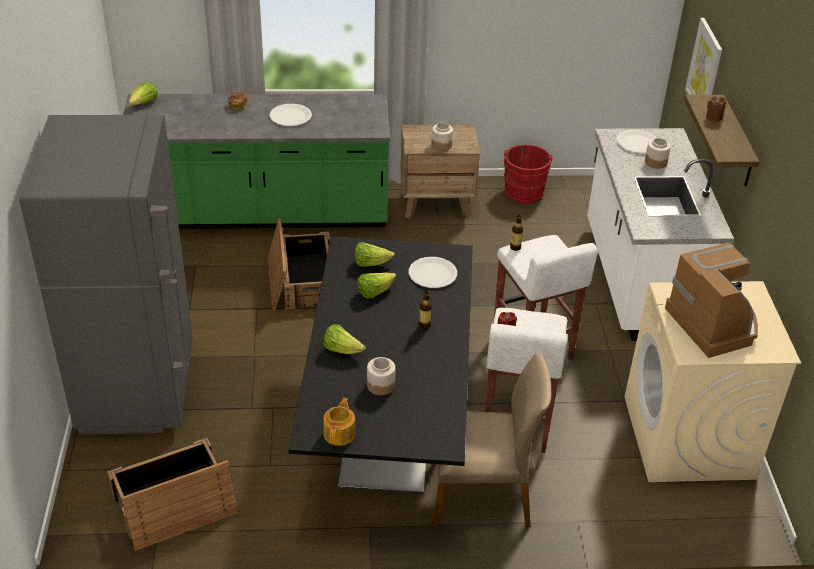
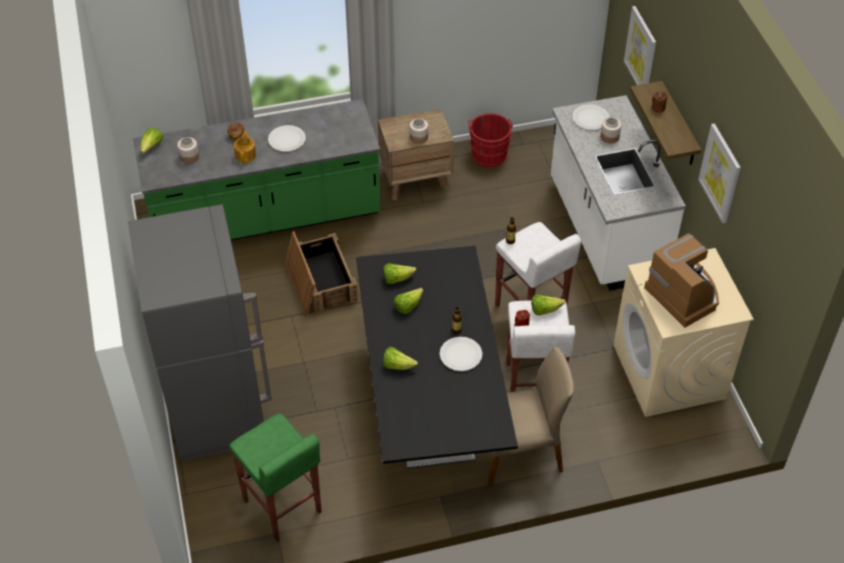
camera: 10 degrees left, 10 degrees up
(174, 505) = (282, 507): crate -> green stool
(340, 433) = (418, 440): teapot -> teapot (246, 155)
(381, 385) = (437, 392): jar -> jar (189, 156)
(432, 274) = (450, 280): white plate -> white plate (461, 355)
(538, 321) = (544, 310): none -> lettuce
(779, 183) = (720, 173): none -> picture

